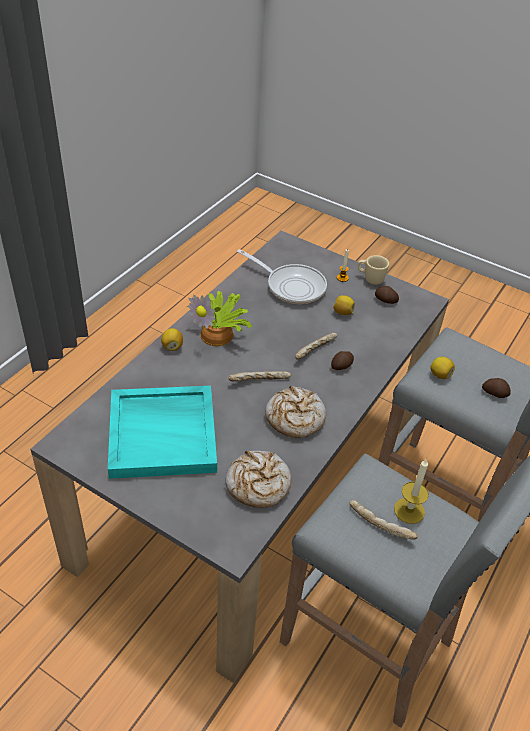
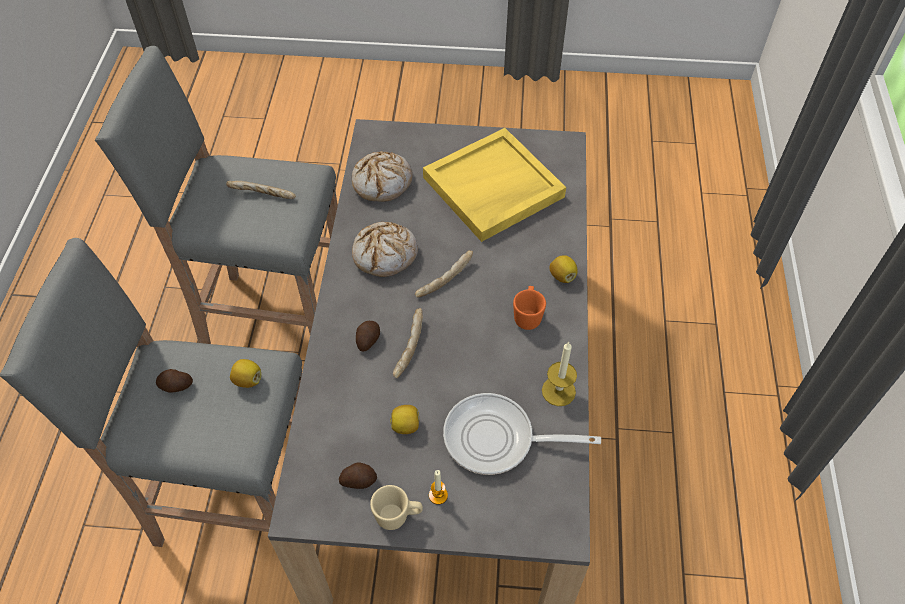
camera: 155 degrees right, 10 degrees up
(163, 433) = (493, 188): turquoise tray -> yellow tray
(219, 334) = (528, 316): potted plant -> orange mug
(409, 510) = (241, 214): candle -> candle (558, 391)

